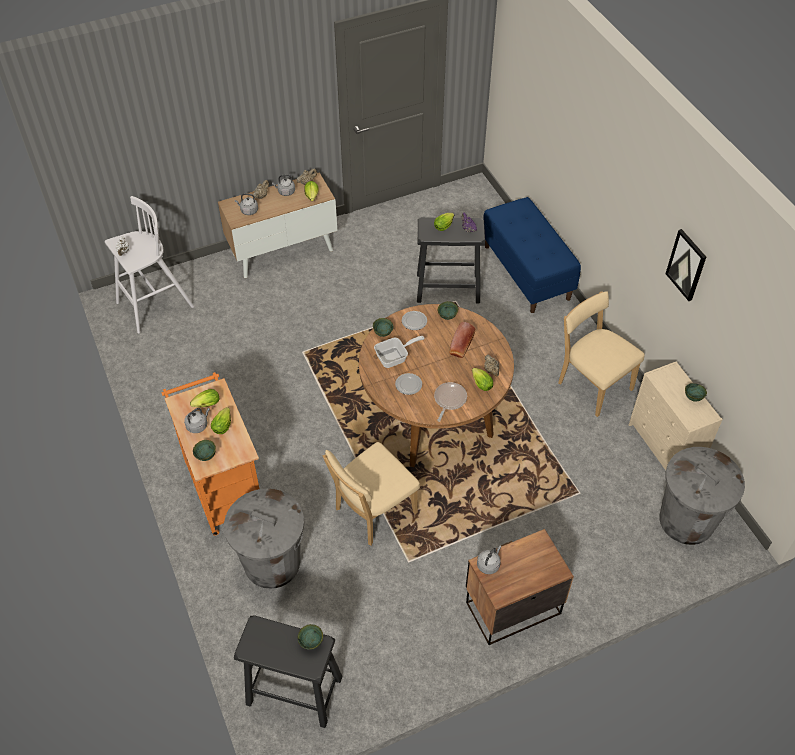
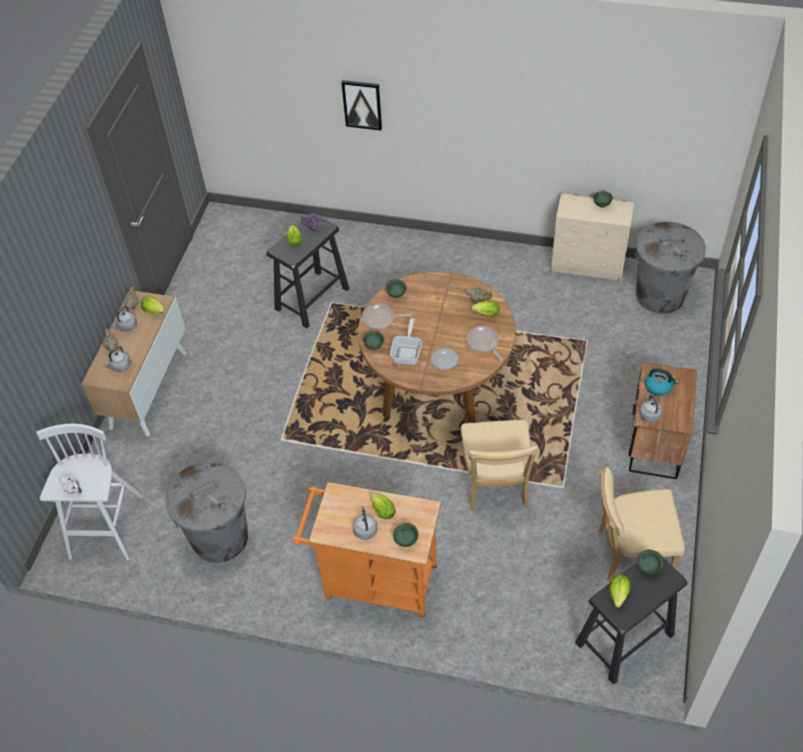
camera: 50 degrees left, 0 degrees up
(205, 405) = (346, 512): lettuce -> lettuce (618, 596)
(272, 563) = (488, 588): grey trash can -> grey trash can (220, 537)
(414, 322) = (381, 319): plate -> frying pan
(461, 346) = (435, 304): bread -> none
(526, 556) = (658, 387): none -> kettle
(527, 272) = (347, 240): blue bench -> none
(592, 384) = (495, 270): beige chair -> beige chair (630, 553)
(686, 265) = (540, 108): picture -> picture (362, 104)

